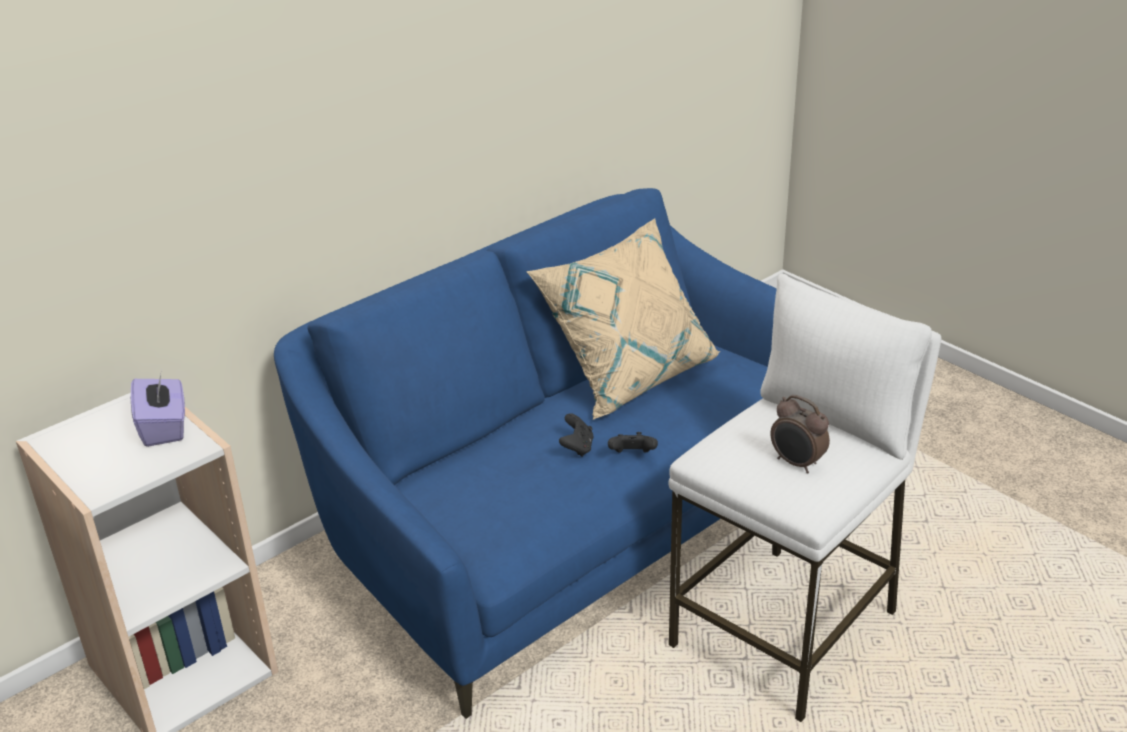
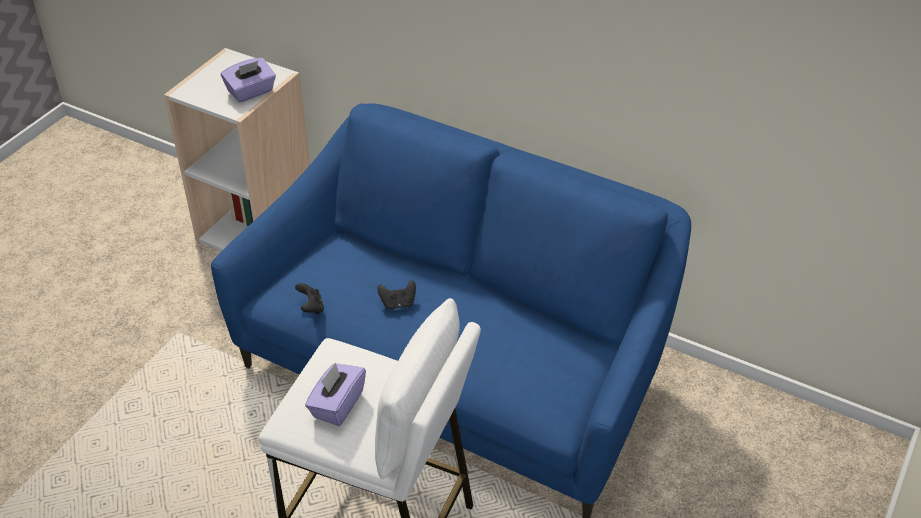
camera: 70 degrees right, 10 degrees up
(629, 374) = (514, 311): beige pillow -> none
(632, 456) = (398, 336): black game controller -> black game controller (311, 307)
(796, 463) = (337, 405): alarm clock -> purple tissue box

